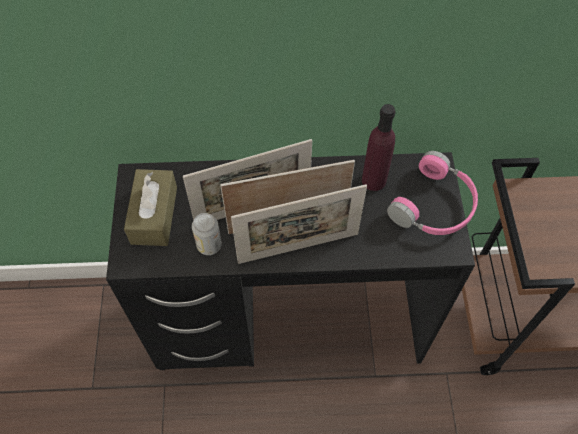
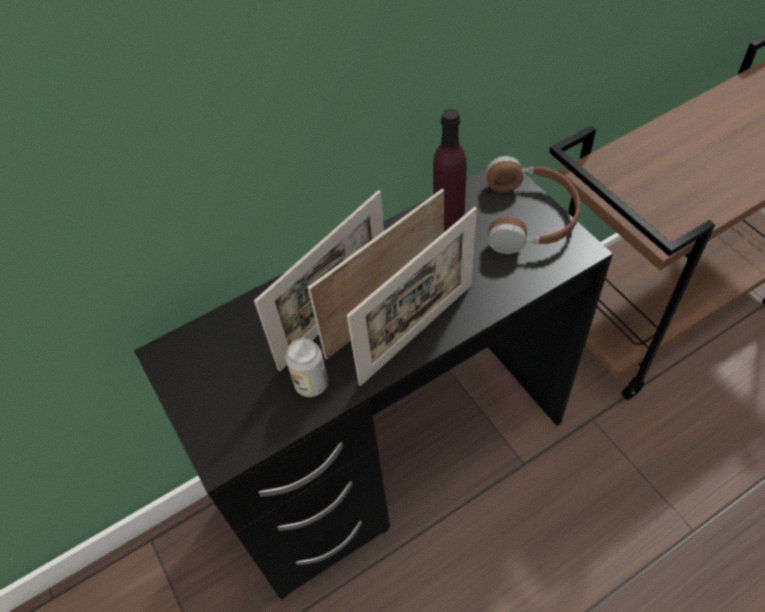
camera: 25 degrees left, 5 degrees down
(154, 215) = (220, 385): brown tissue box -> none
(435, 206) = (531, 216): pink headphones -> brown headphones

